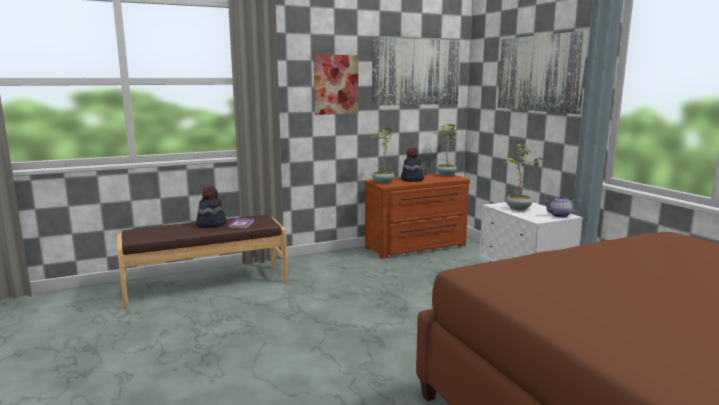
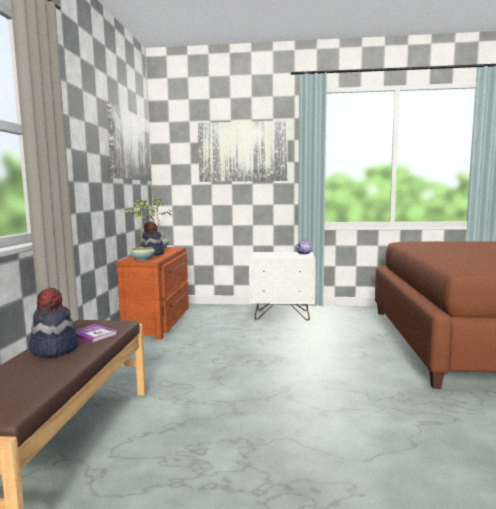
camera: 60 degrees left, 5 degrees down
(335, 84) = (88, 150): picture -> none
(519, 209) = (274, 255): potted plant -> none

